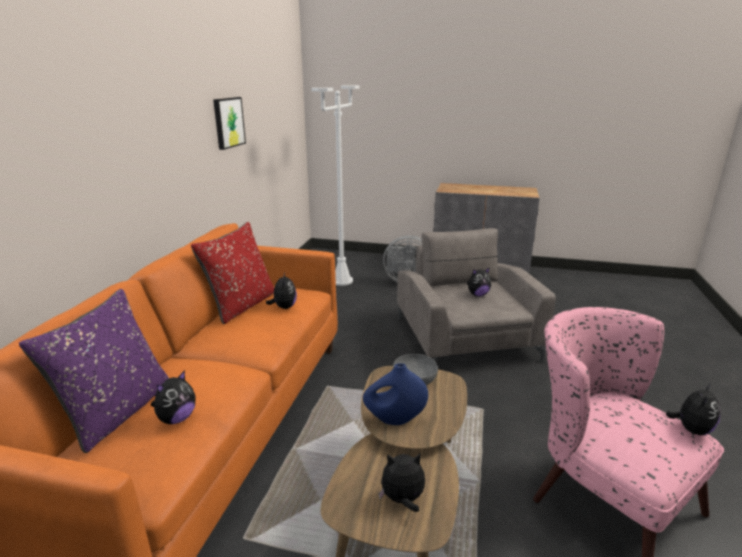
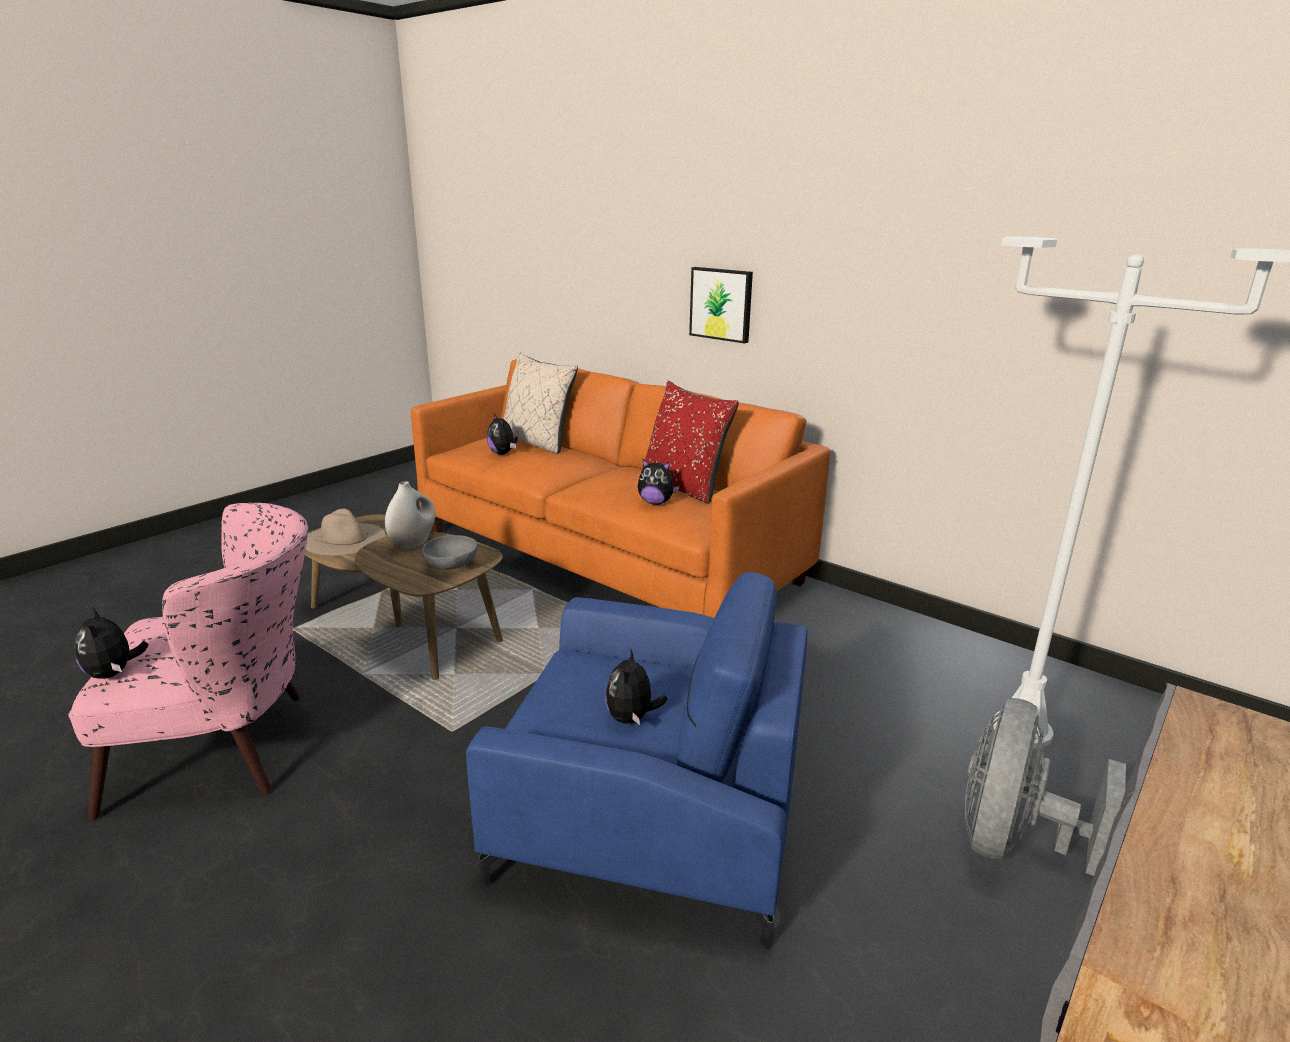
camera: 115 degrees right, 0 degrees up
(118, 412) = (537, 442): purple pillow -> beige pillow
(228, 122) = (953, 285): picture -> picture (721, 304)
(394, 419) = (413, 543): blue vase -> white vase
(402, 500) = (345, 539): plush toy -> beige hat
(465, 338) = (652, 811): grey armchair -> blue armchair

